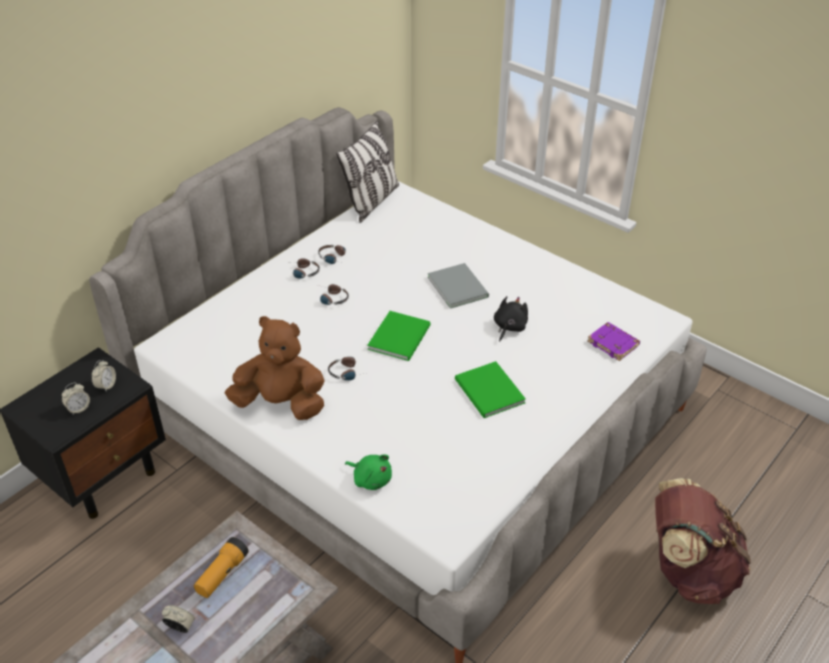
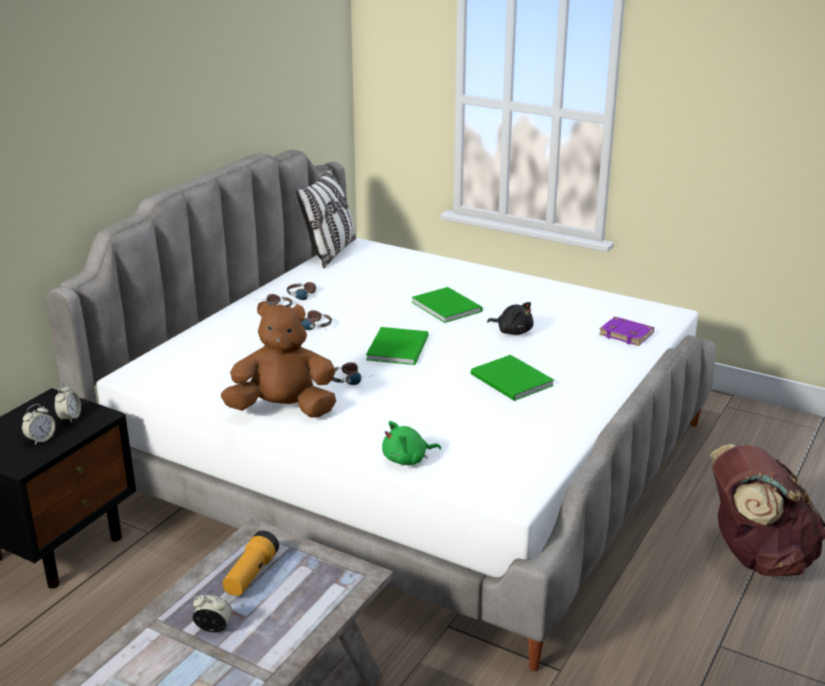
camera: 10 degrees left, 15 degrees down
(371, 479) = (407, 459): green plush toy -> green plush toy turned 135 degrees clockwise
(458, 286) = (446, 306): grey book -> green book
(509, 327) = (513, 331): black plush toy -> black plush toy turned 105 degrees clockwise

